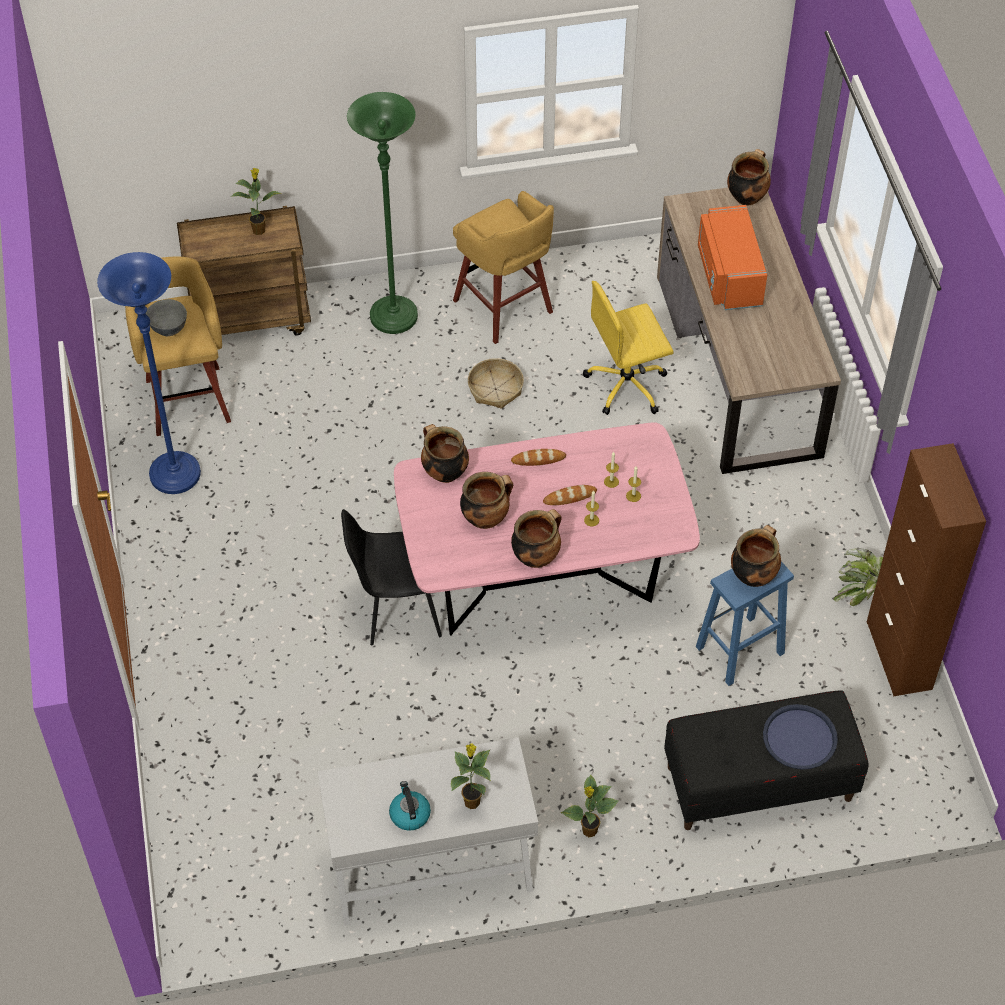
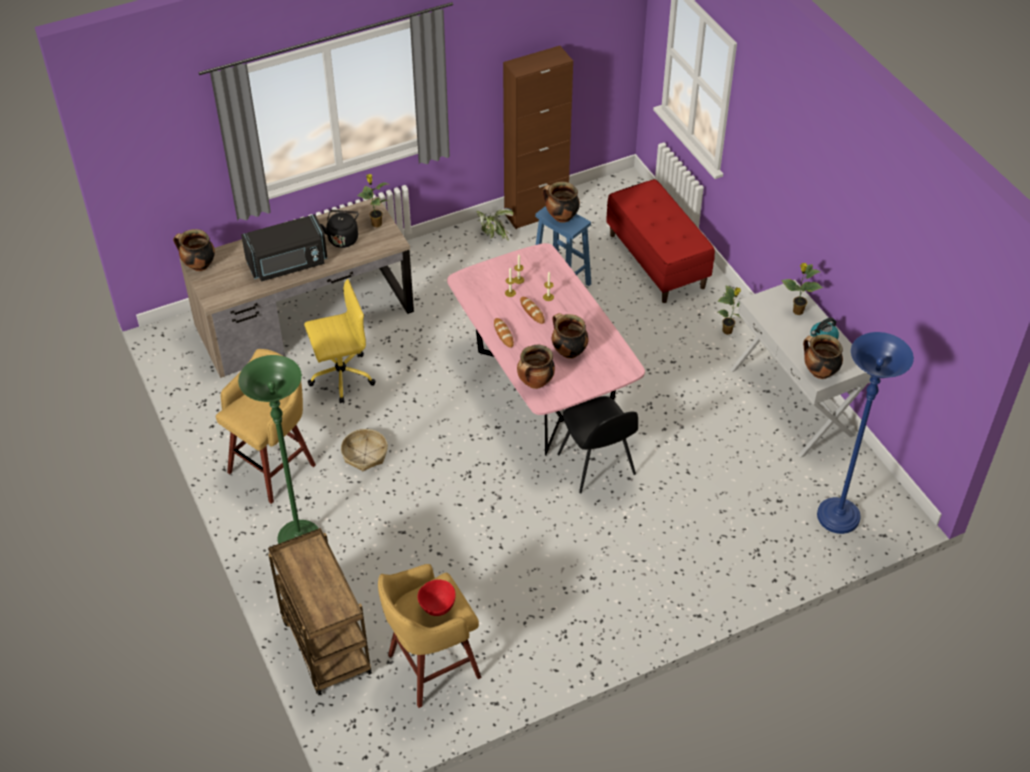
camera: 105 degrees left, 5 degrees down
(169, 329) = (437, 608): grey bowl -> red bowl
(175, 475) = (519, 650): blue floor lamp -> blue floor lamp (838, 517)
(259, 229) = (297, 573): potted plant -> potted plant (376, 223)
(536, 556) = (591, 319): cooking pot -> cooking pot (819, 372)
(627, 385) = (340, 376): yellow office chair -> yellow office chair turned 75 degrees counterclockwise
(728, 275) = (288, 264): orange microwave -> black microwave
(759, 783) = (657, 261): black bench -> red bench
(763, 333) = (343, 238): none -> black kettle
(800, 738) = (652, 207): blue tray -> none

